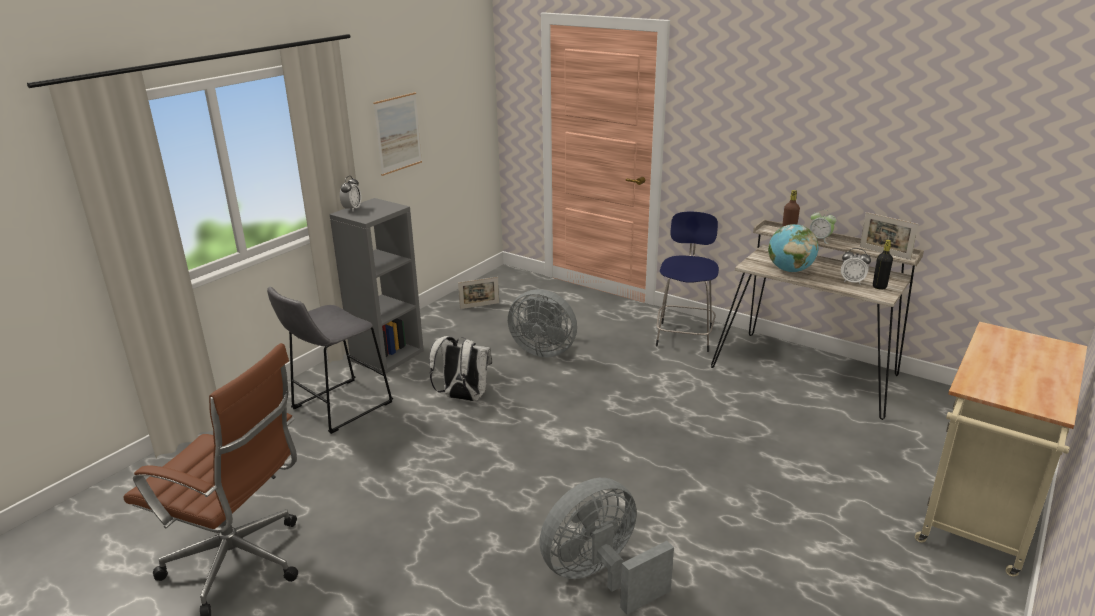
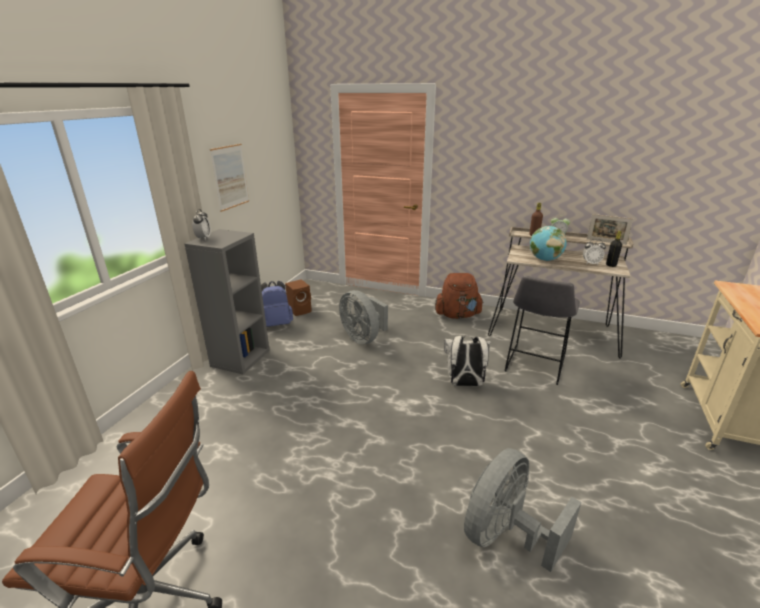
camera: 15 degrees left, 0 degrees up
(337, 407) = (210, 410): grey stool -> grey stool (534, 365)
(444, 320) = (277, 323): none -> blue backpack
(463, 397) = (316, 385): white backpack -> white backpack (464, 384)
(479, 306) = (300, 310): picture frame -> brown speaker
(543, 350) = (363, 338): grey fan -> grey fan turned 45 degrees clockwise
(684, 335) = (457, 315): blue stool -> brown backpack

